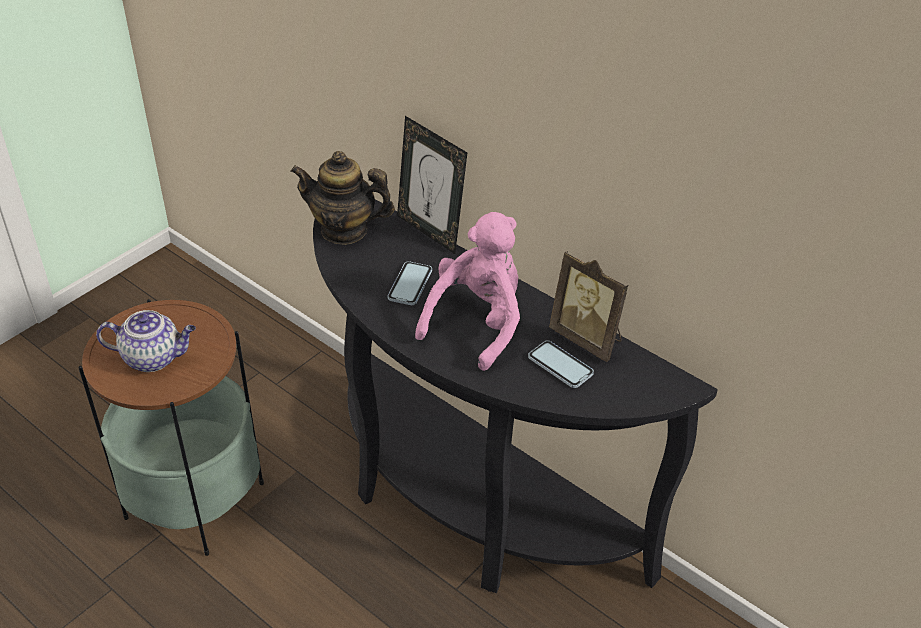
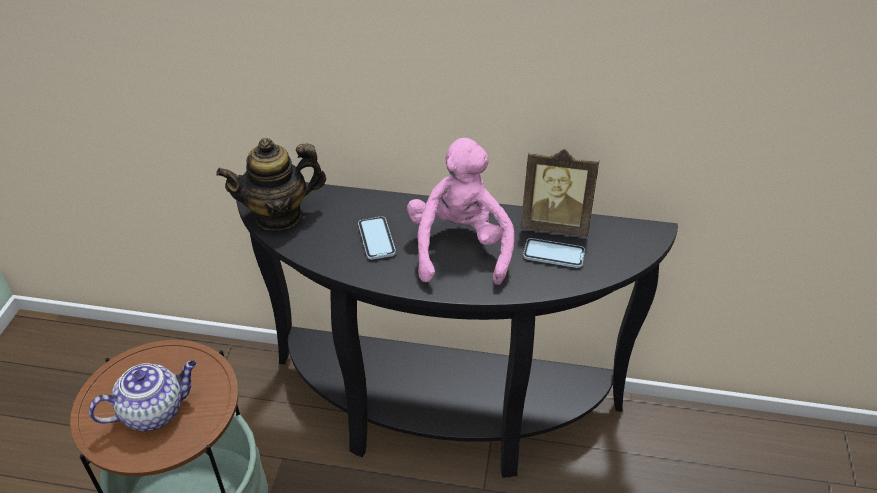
camera: 30 degrees left, 0 degrees up
(430, 231) = (355, 188): picture frame -> none

